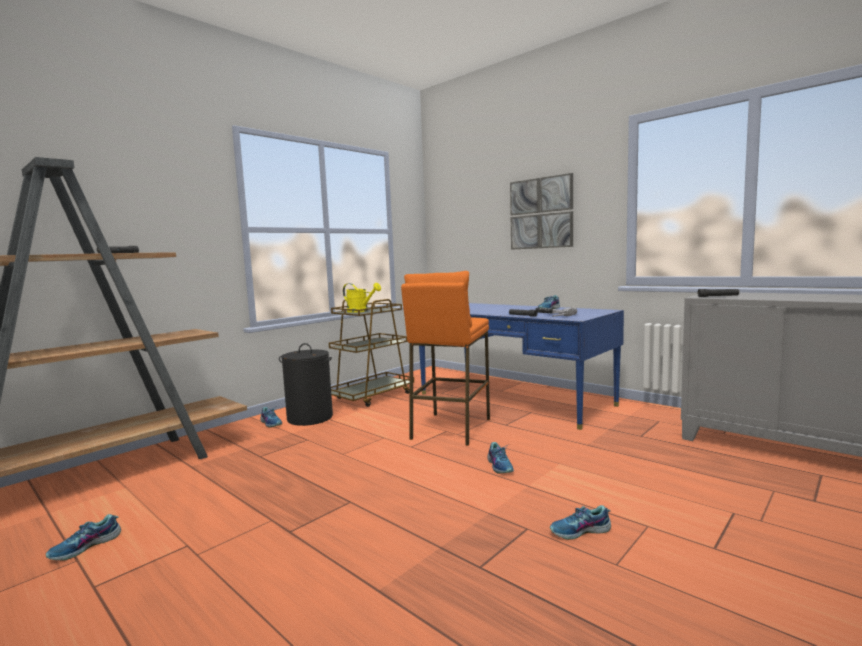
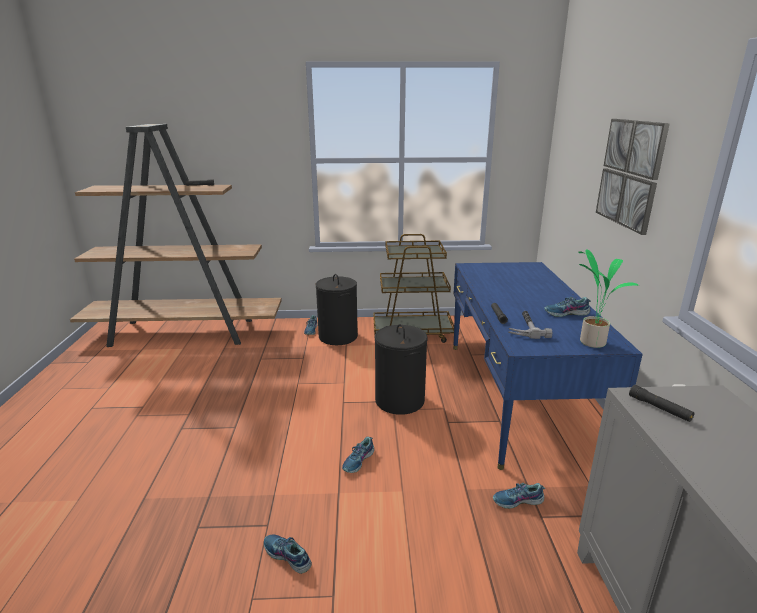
camera: 45 degrees right, 15 degrees up
(86, 547) = (121, 381): shoe -> shoe (518, 501)
(361, 311) = (406, 251): yellow watering can -> none
(450, 428) = (399, 400): orange stool -> black laundry basket
(594, 311) = (591, 342): none -> potted plant

